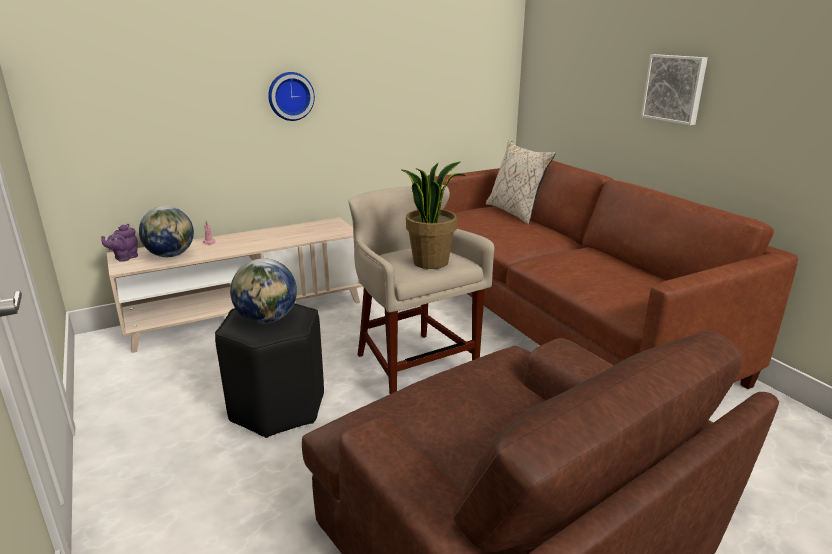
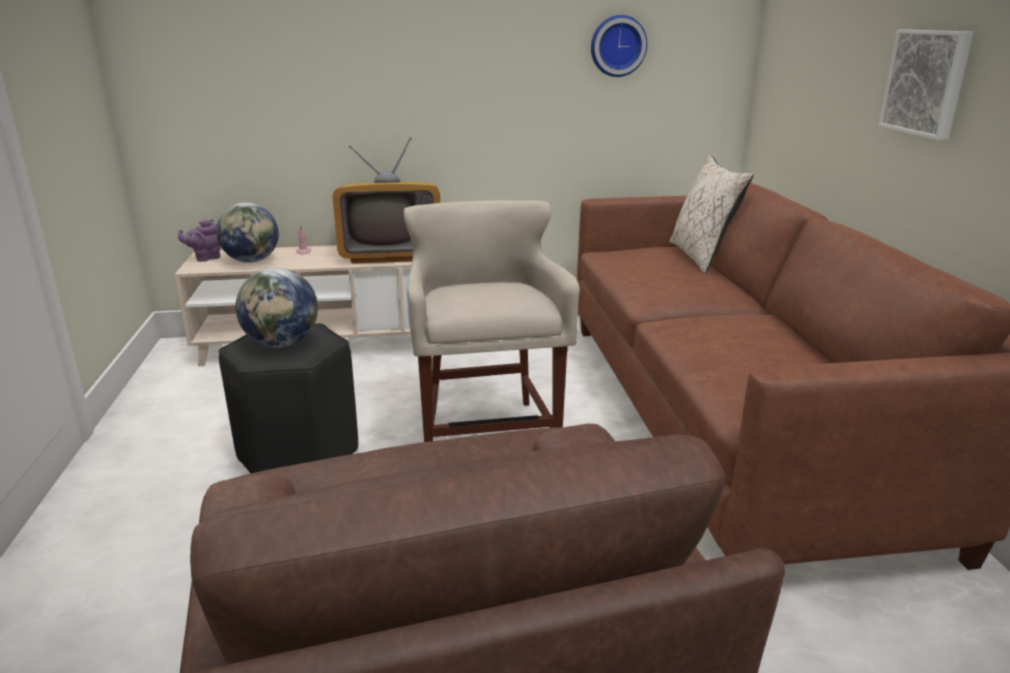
camera: 20 degrees right, 0 degrees up
(285, 235) = (391, 253): none -> television
(290, 96) = (416, 81): wall clock -> wall clock (617, 46)
(431, 262) = (493, 300): potted plant -> none

